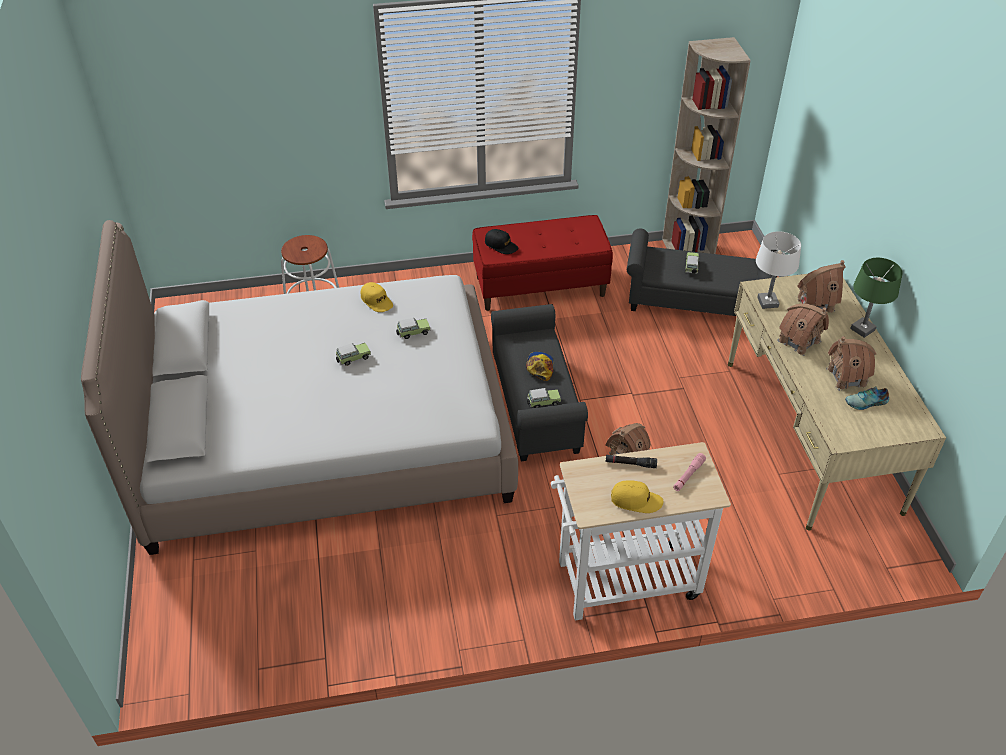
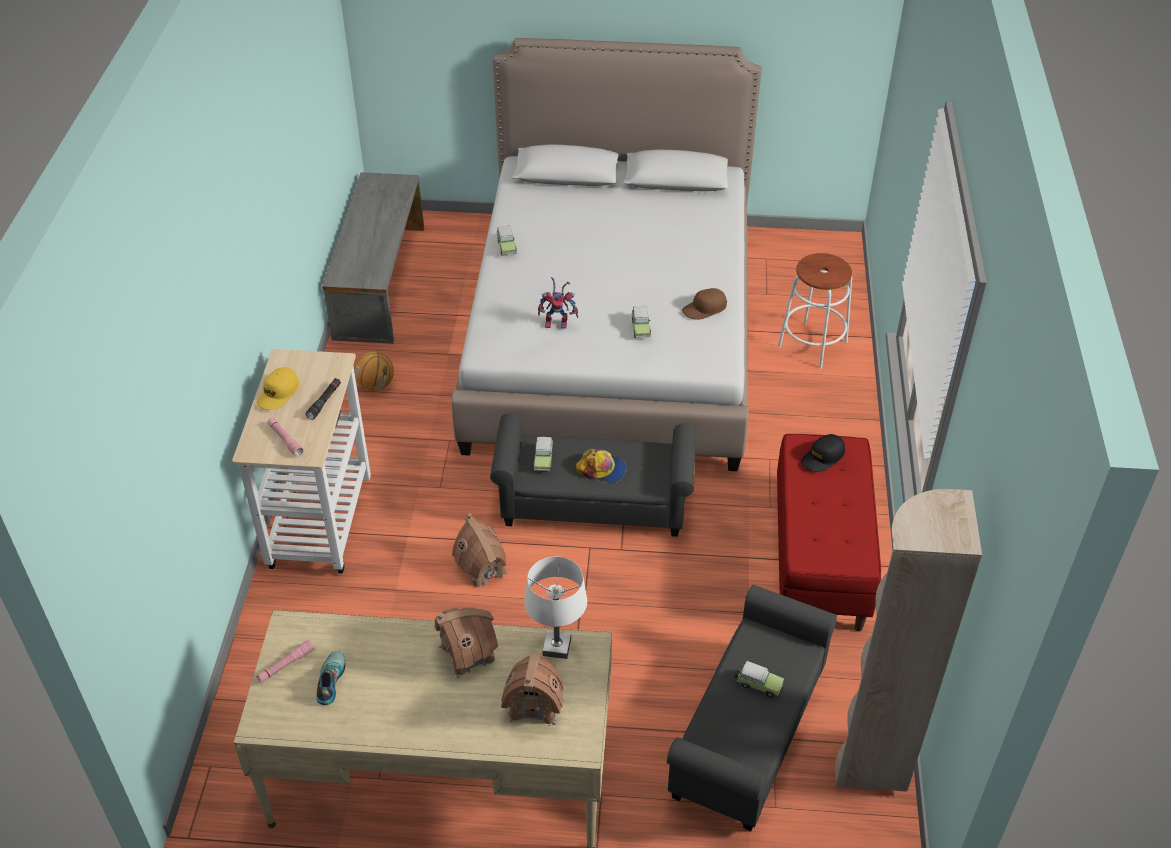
camera: 105 degrees right, 0 degrees up
(270, 647) = (378, 280): none -> grey bench
(352, 358) = (614, 280): toy car -> toy car (506, 246)
(377, 301) = (704, 309): yellow cap -> brown cap
(422, 381) = (558, 322): none -> toy robot
(440, 595) = (376, 385): none -> basketball
(846, 377) = (381, 678): toy house -> none
(862, 329) = (461, 739): green table lamp -> none
(871, 430) = (286, 665): none -> pink flashlight

